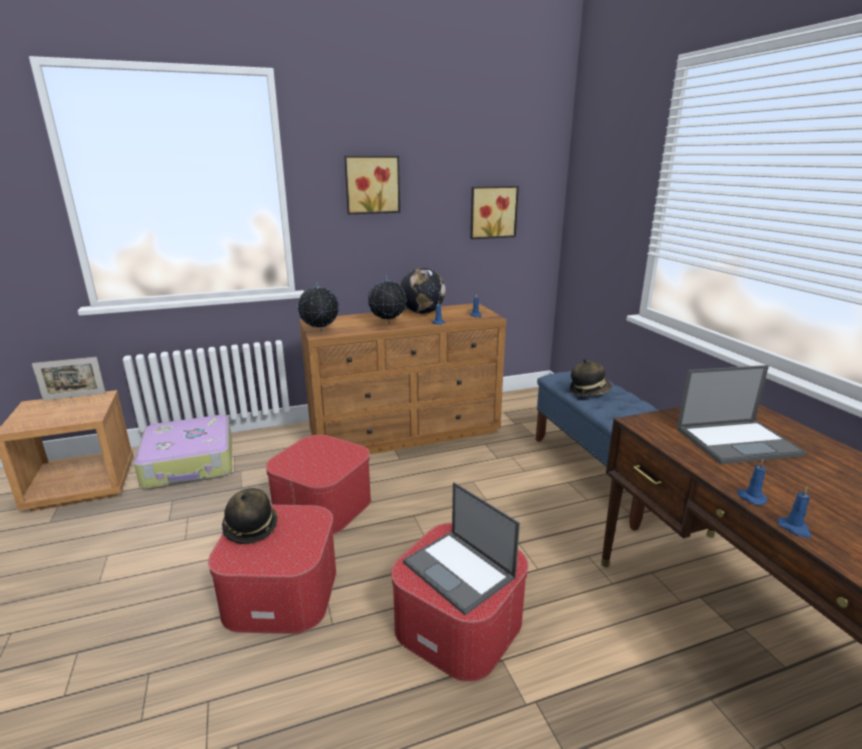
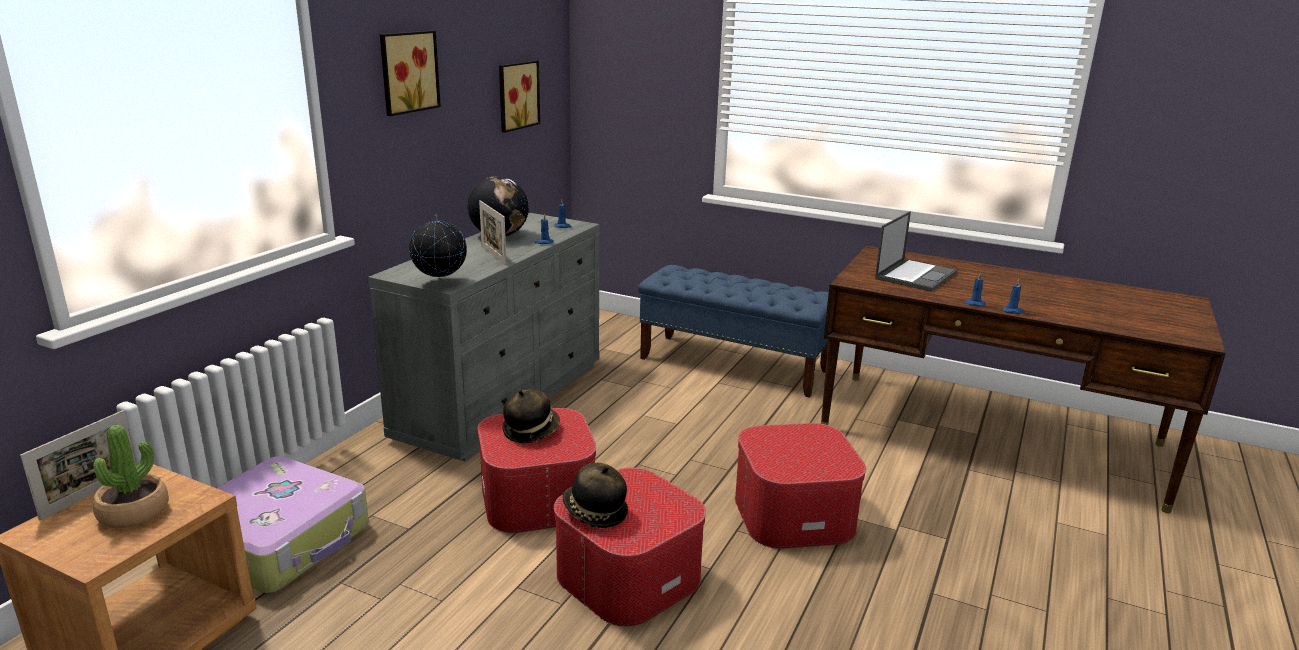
camera: 45 degrees left, 0 degrees up
(65, 412) = (134, 513): none -> potted plant
(387, 323) = (493, 256): globe -> picture frame
(406, 432) = (503, 399): brown dresser -> grey dresser
(460, 571) = (805, 453): laptop -> none
(589, 391) = (708, 282): hat -> hat (531, 431)

